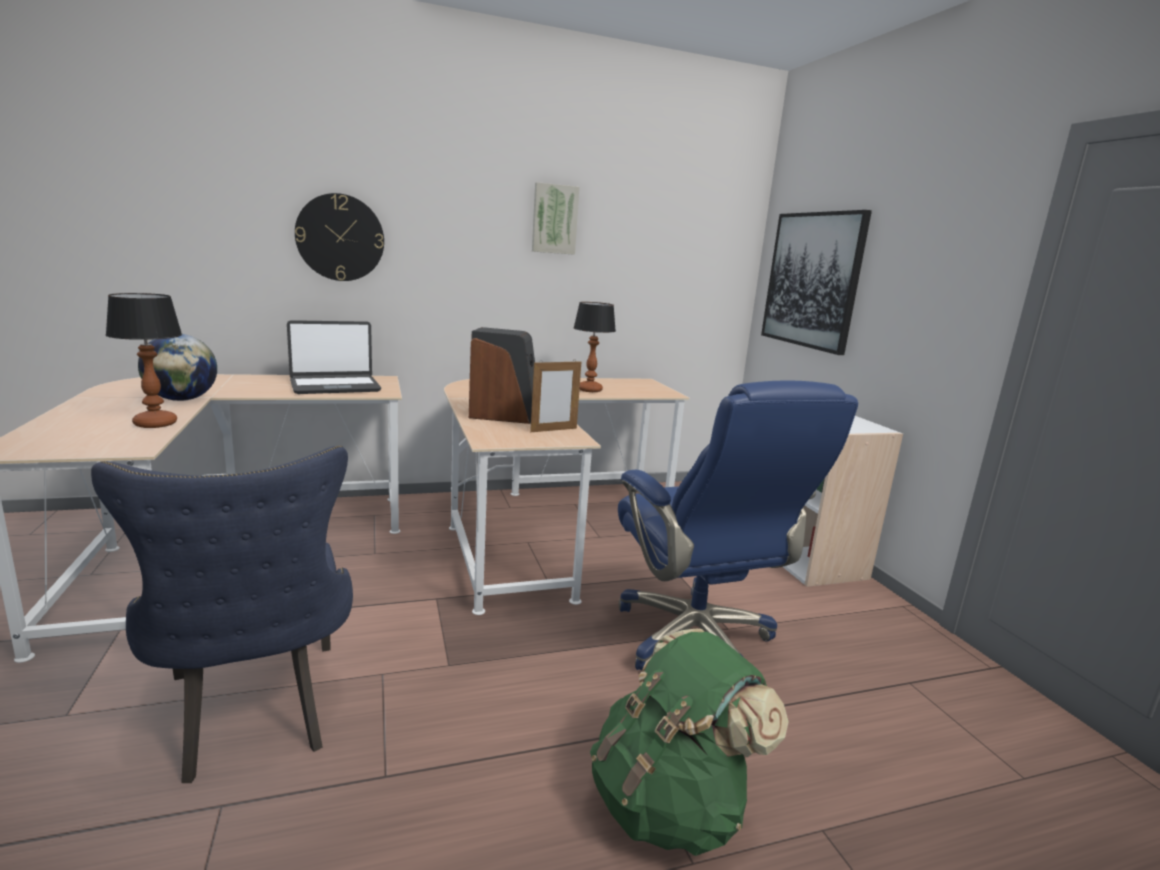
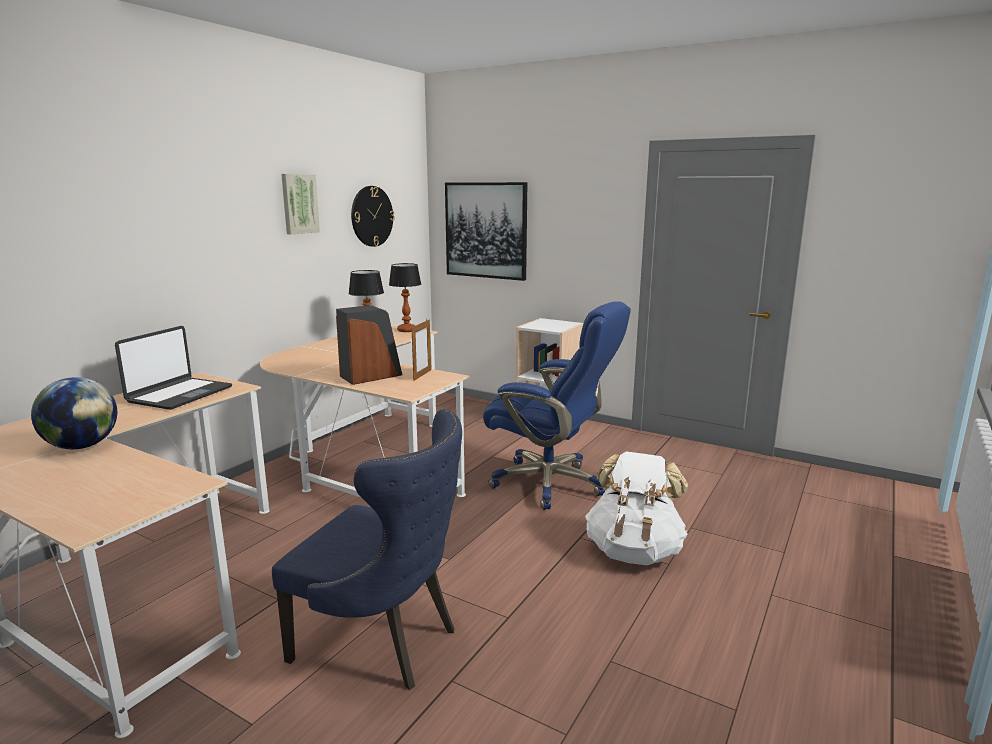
camera: 40 degrees left, 0 degrees up
(156, 424) = (138, 467): table lamp -> table lamp (407, 330)
(340, 238) = (127, 247): wall clock -> wall clock (372, 216)
(670, 804) = (634, 551): green backpack -> white backpack

